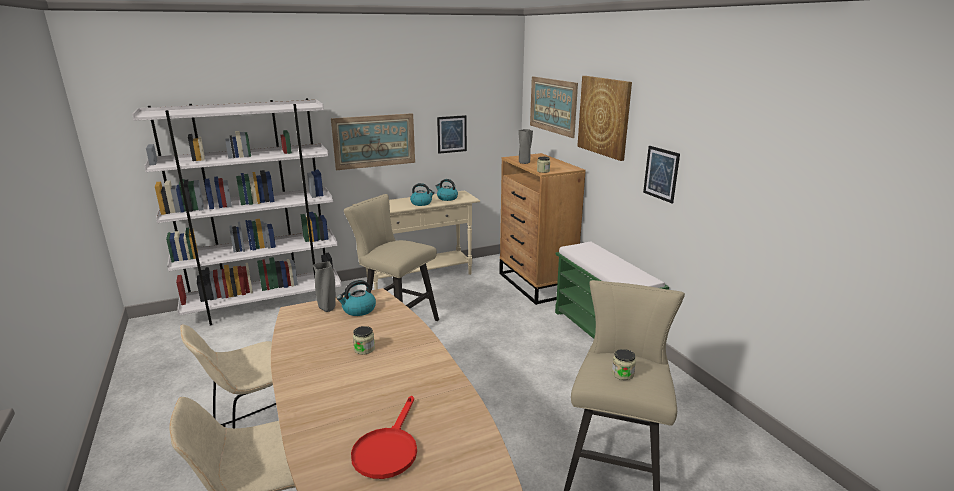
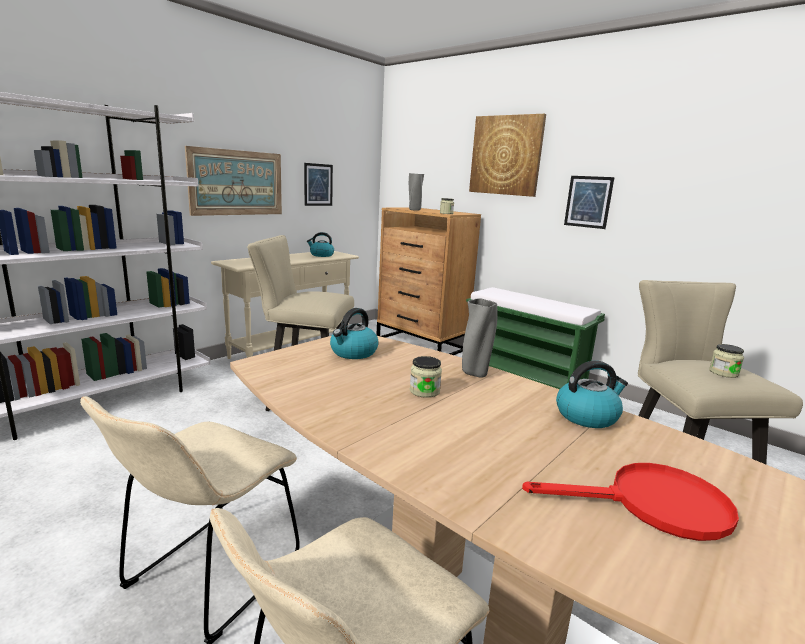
camera: 25 degrees left, 5 degrees down
(327, 308) = (307, 356): grey vase -> grey vase (475, 373)
(387, 449) = (652, 505): red frying pan -> red frying pan turned 75 degrees counterclockwise
(421, 203) = (298, 259): kettle -> kettle (587, 416)
(553, 105) = (429, 155): picture -> none

